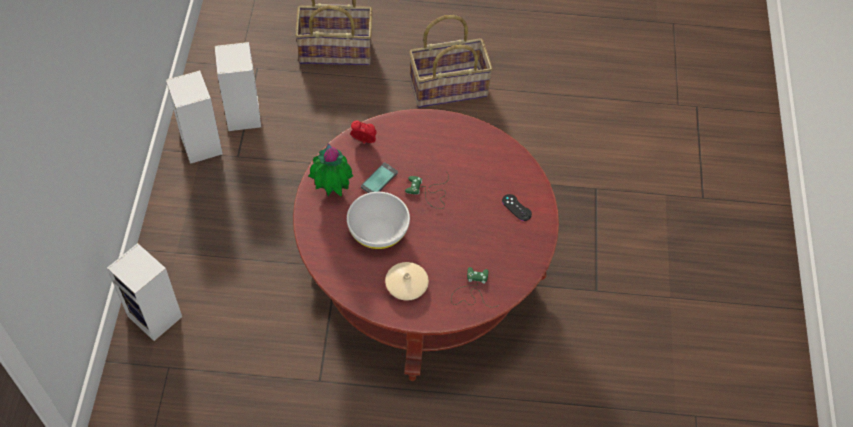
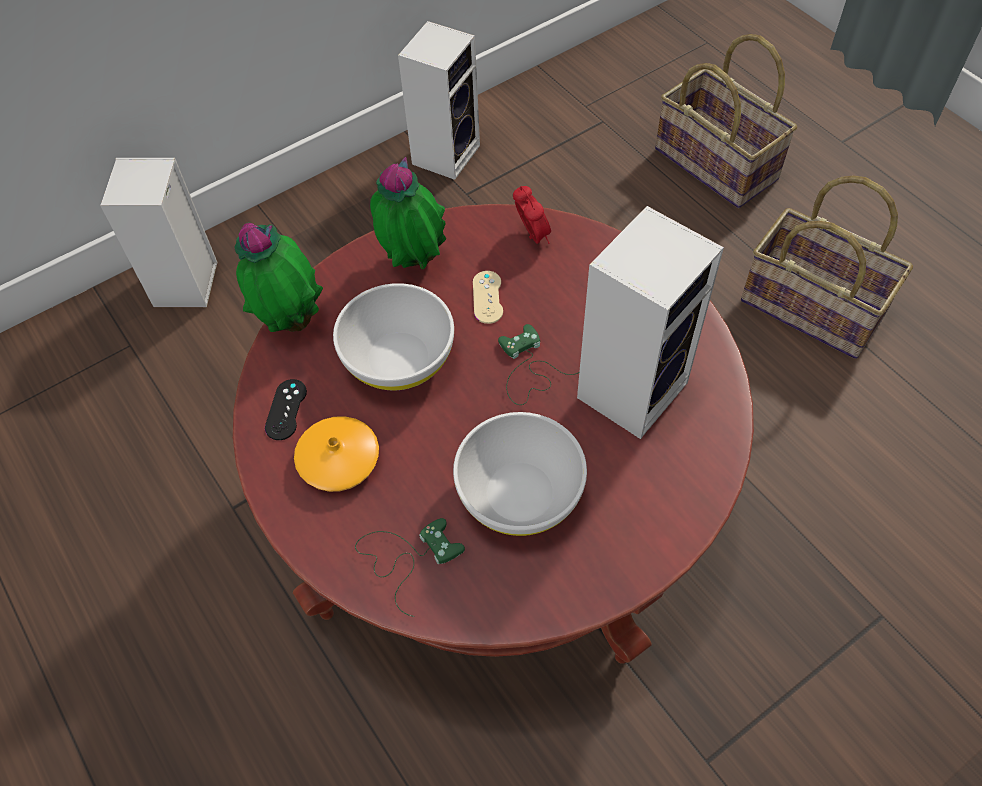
camera: 55 degrees right, 0 degrees up
(242, 114) = (526, 155): speaker -> speaker (633, 386)
(317, 255) = (291, 321): none -> potted plant
(379, 180) = (487, 297): phone -> beige game controller
(406, 284) = (339, 460): beige vase -> orange vase
(481, 237) = (520, 494): none -> white bowl
(516, 207) = (627, 502): black game controller -> black game controller (286, 409)

